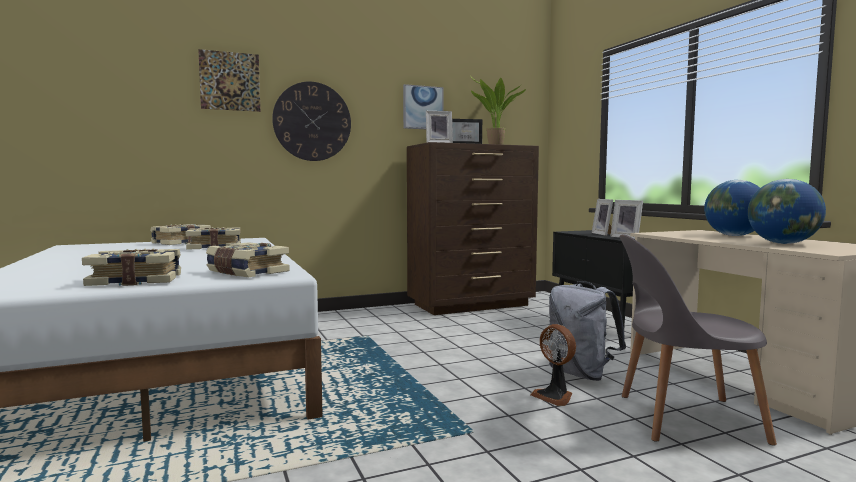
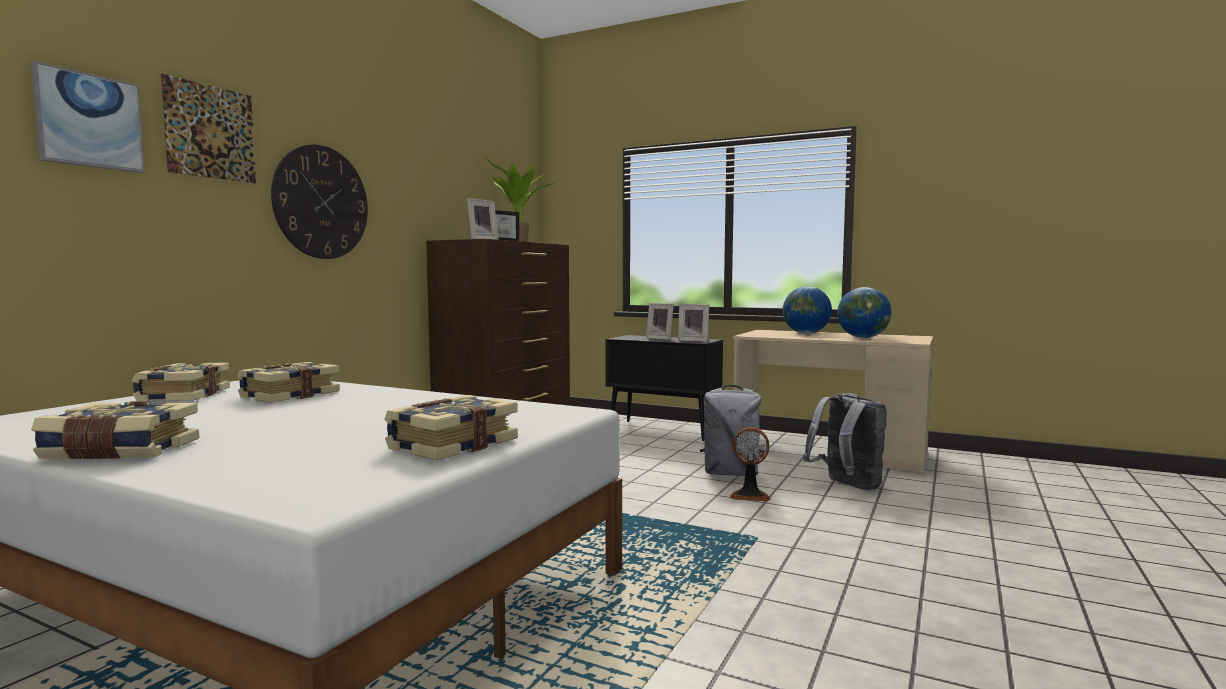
camera: 40 degrees left, 0 degrees up
(246, 272) = (525, 416): book -> book (119, 452)
(423, 107) = (438, 191): picture -> picture (89, 121)
(683, 418) = (847, 486): grey chair -> grey backpack

